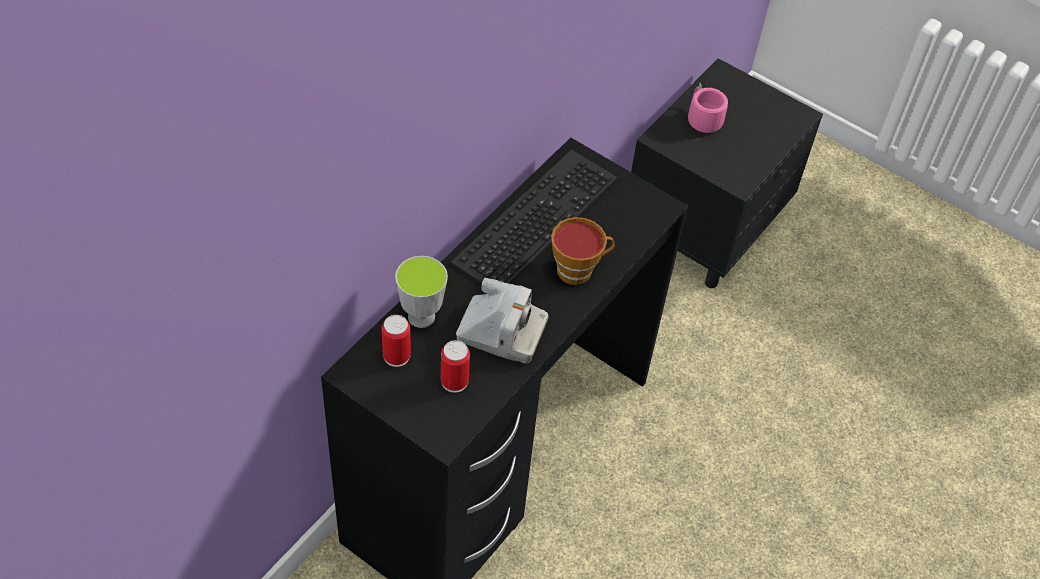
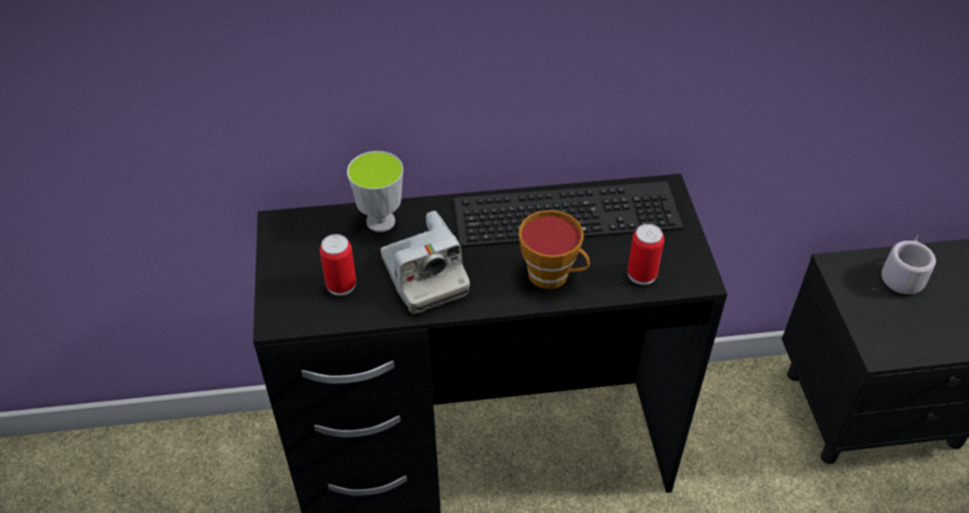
camera: 50 degrees right, 5 degrees down
(396, 356) = (325, 235): can -> can (642, 274)
(701, 119) = (900, 276): pink mug -> grey mug

